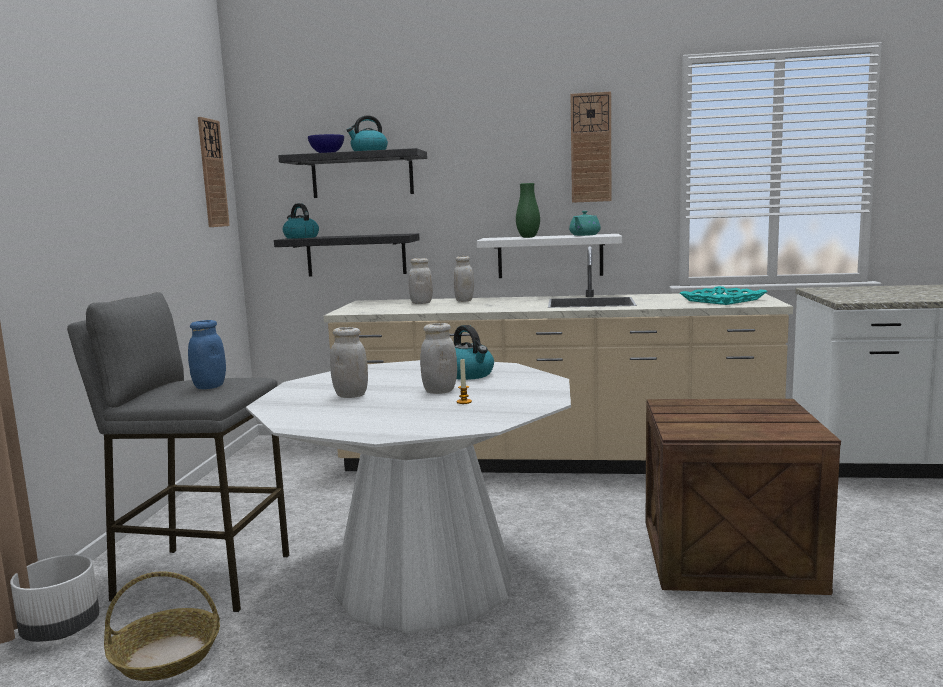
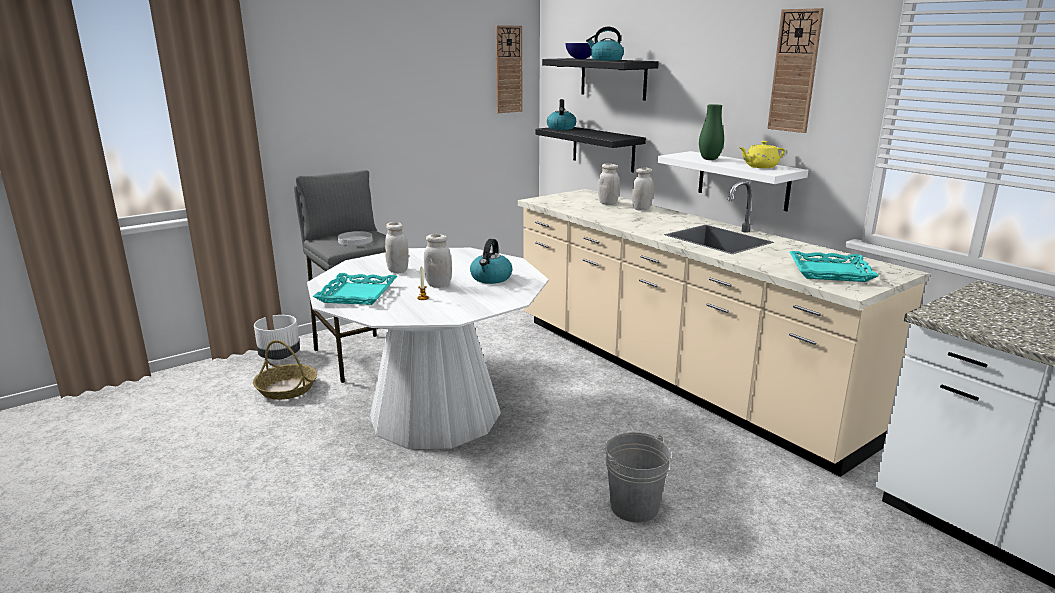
camera: 45 degrees right, 10 degrees up
(209, 386) = (355, 240): blue jar -> white plate
(384, 420) = (358, 294): none -> turquoise tray
(584, 235) = (760, 166): turquoise teapot -> yellow teapot
(729, 555) = (634, 507): crate -> grey bucket

